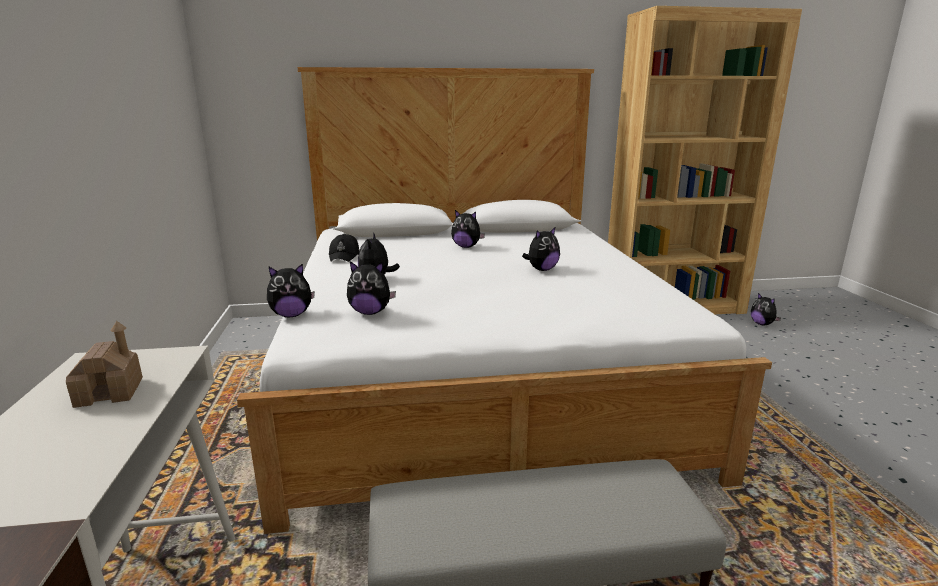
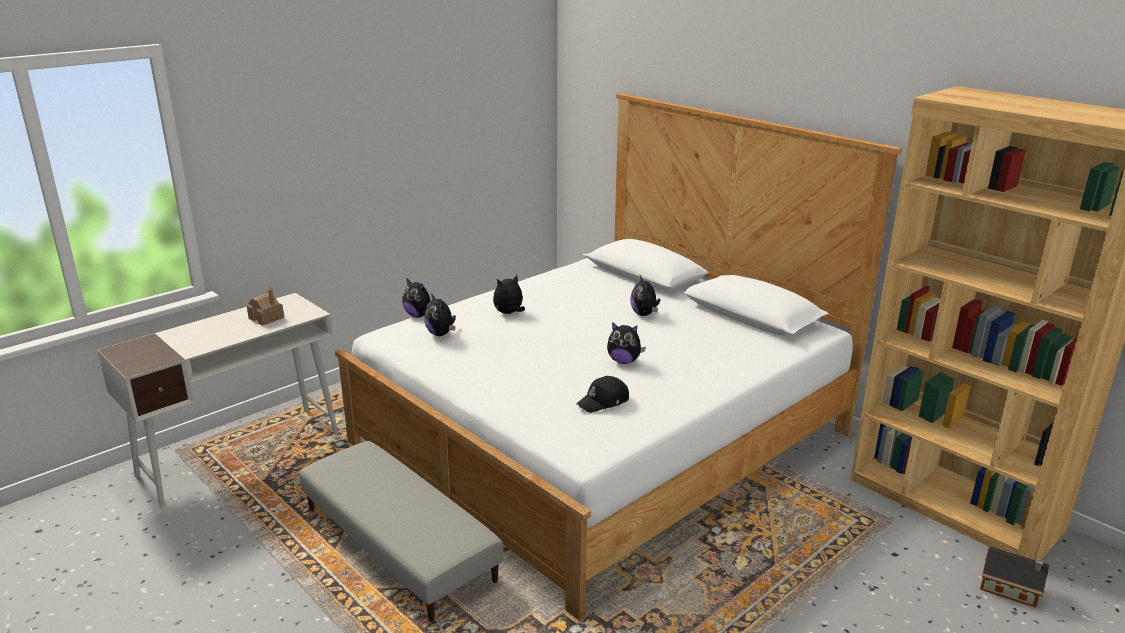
camera: 55 degrees right, 5 degrees up
(345, 256) = (548, 284): black cap -> black cap (603, 401)
(762, 324) = (1012, 589): plush toy -> toy house

